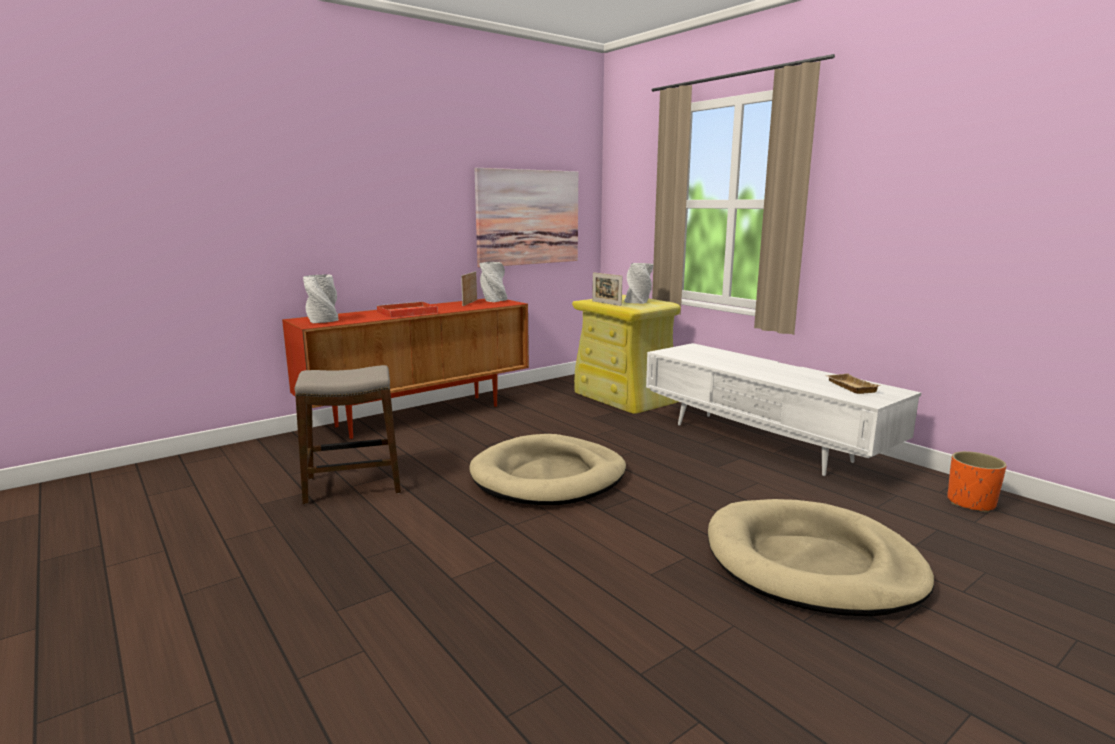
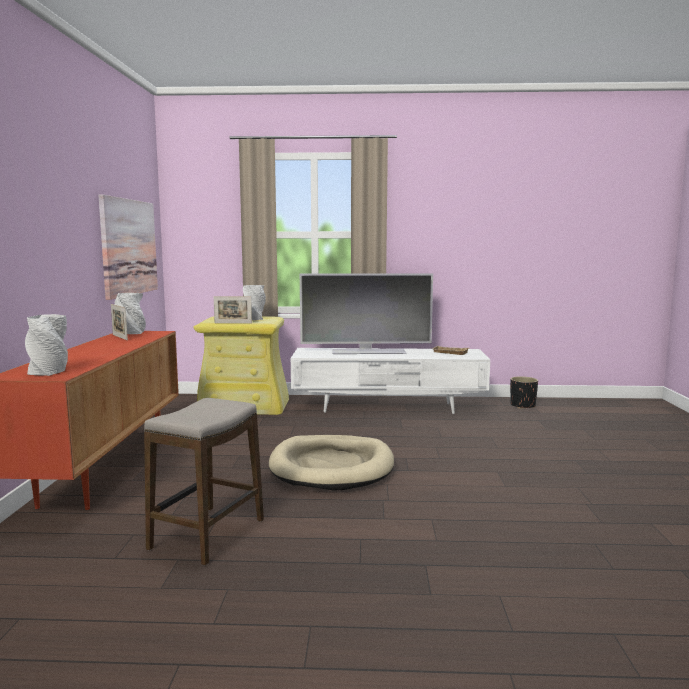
camera: 50 degrees left, 5 degrees down
(406, 312) = (101, 352): red tray -> none
(750, 362) = (368, 351): none -> television
(812, 563) = (539, 451): beige dog bed -> none
(970, 503) = (522, 405): orange planter -> black planter

